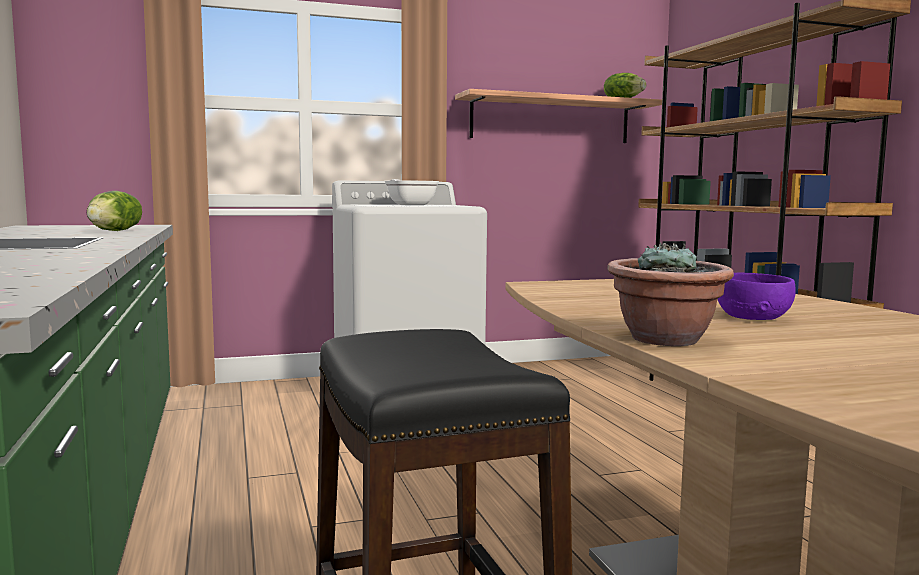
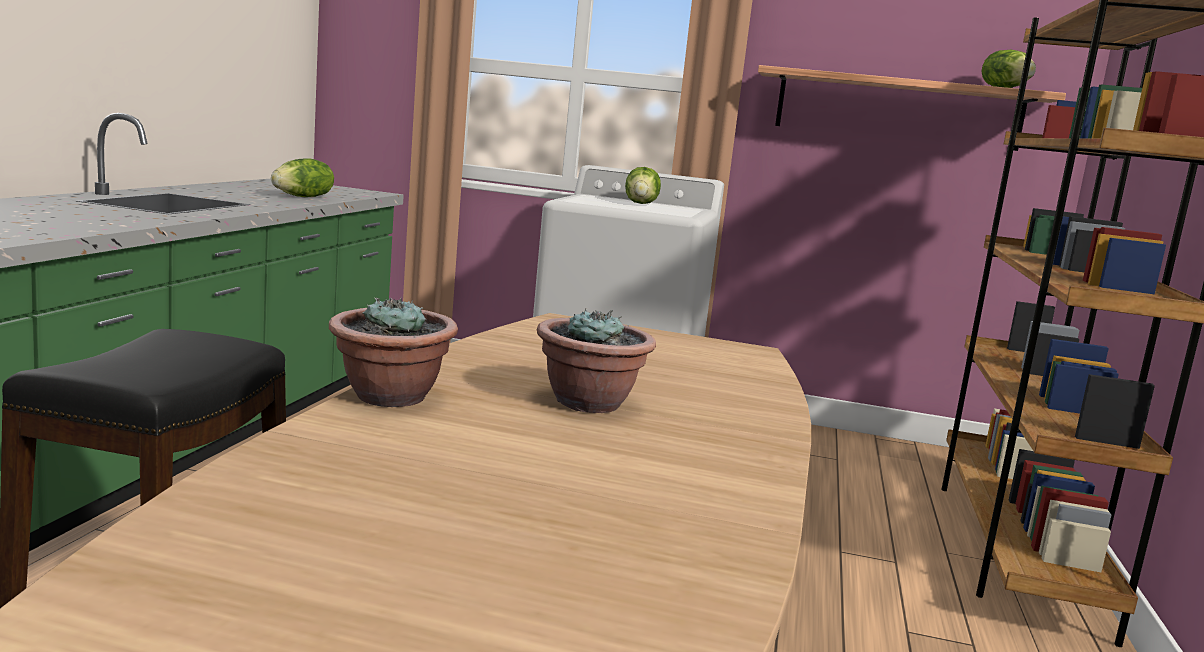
camera: 30 degrees right, 5 degrees up
(409, 204) = (641, 204): frying pan -> lettuce
(752, 317) = (589, 403): purple bowl -> potted plant

